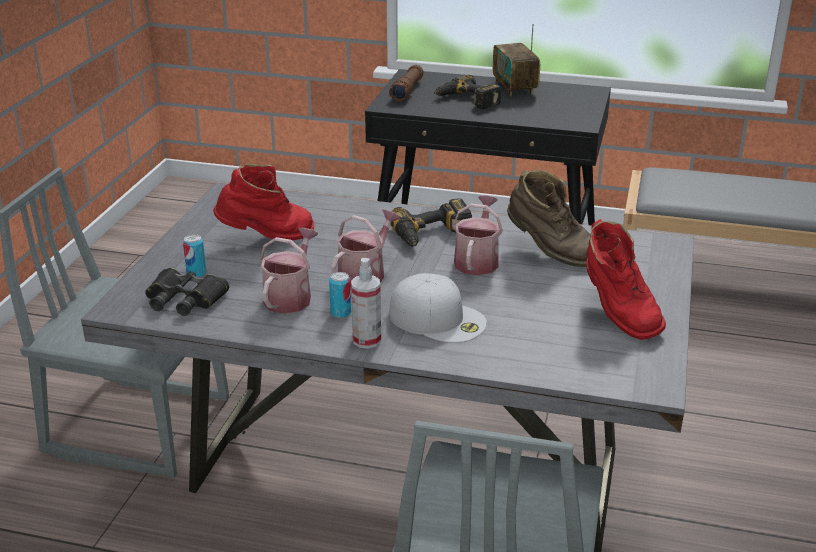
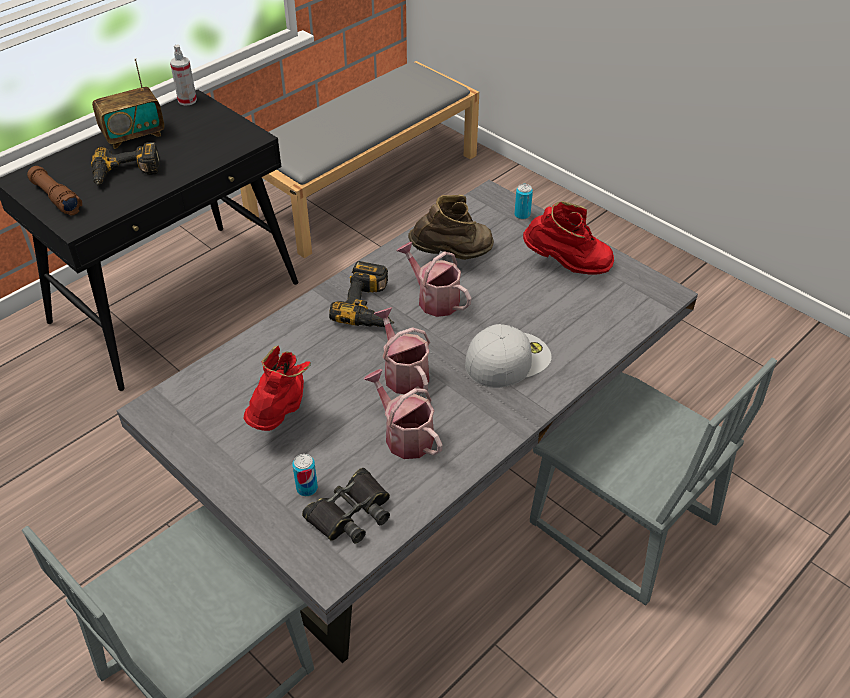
camera: 60 degrees left, 15 degrees up
(340, 313) = (457, 413): can -> can (522, 215)
(367, 340) = (511, 413): spray bottle -> spray bottle (187, 100)
(514, 87) = (133, 135): radio -> radio turned 45 degrees counterclockwise

